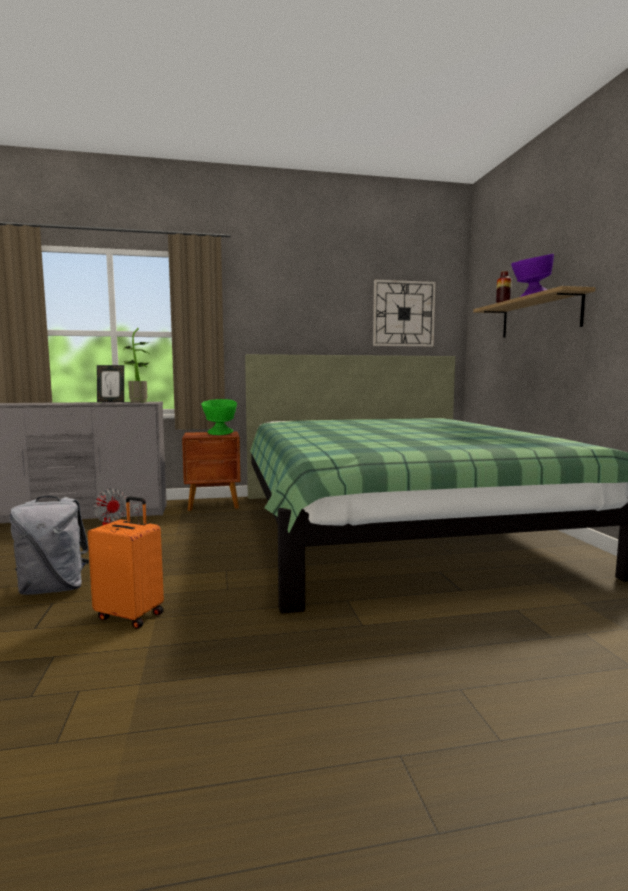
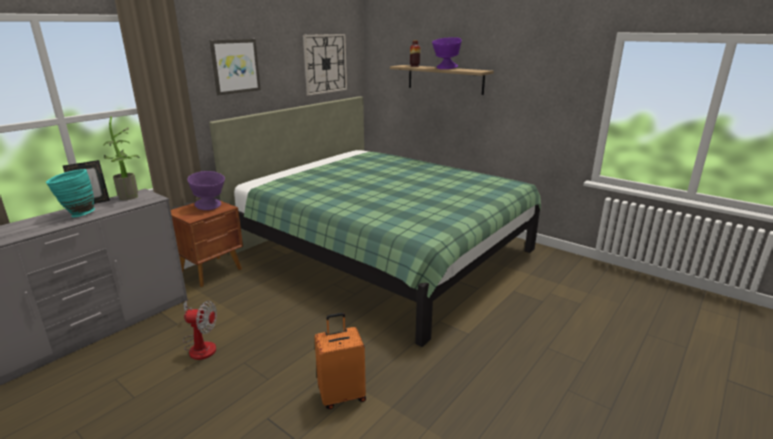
camera: 40 degrees left, 15 degrees up
(54, 589) = (242, 408): grey backpack -> none
(86, 403) = (77, 214): none -> turquoise vase
(220, 434) = (210, 207): green bowl -> purple bowl
(284, 305) = (235, 66): none -> picture

